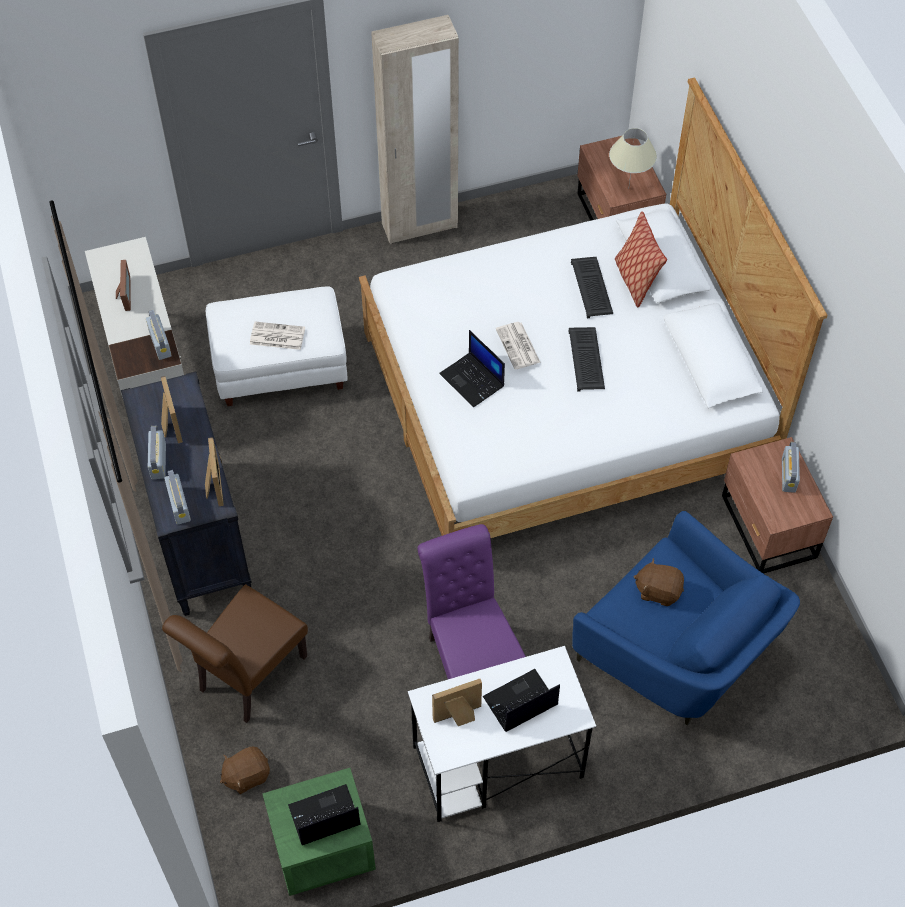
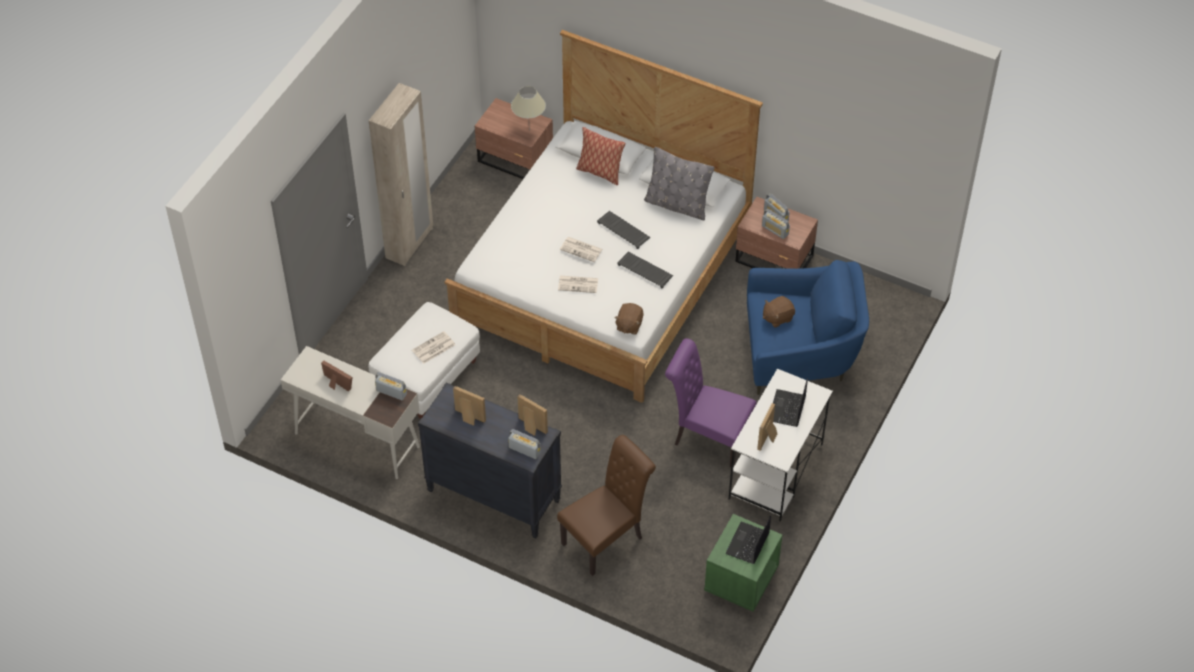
camera: 45 degrees left, 5 degrees down
(158, 461) = (485, 439): radio -> radio (775, 230)
(246, 775) = (663, 581): brown plush toy -> brown plush toy (629, 325)
(247, 677) = (606, 538): brown chair -> brown chair turned 120 degrees counterclockwise
(473, 380) = (578, 284): laptop -> newspaper
(592, 288) = (583, 192): keyboard -> keyboard (646, 270)
(677, 376) = (677, 205): none -> grey pillow

